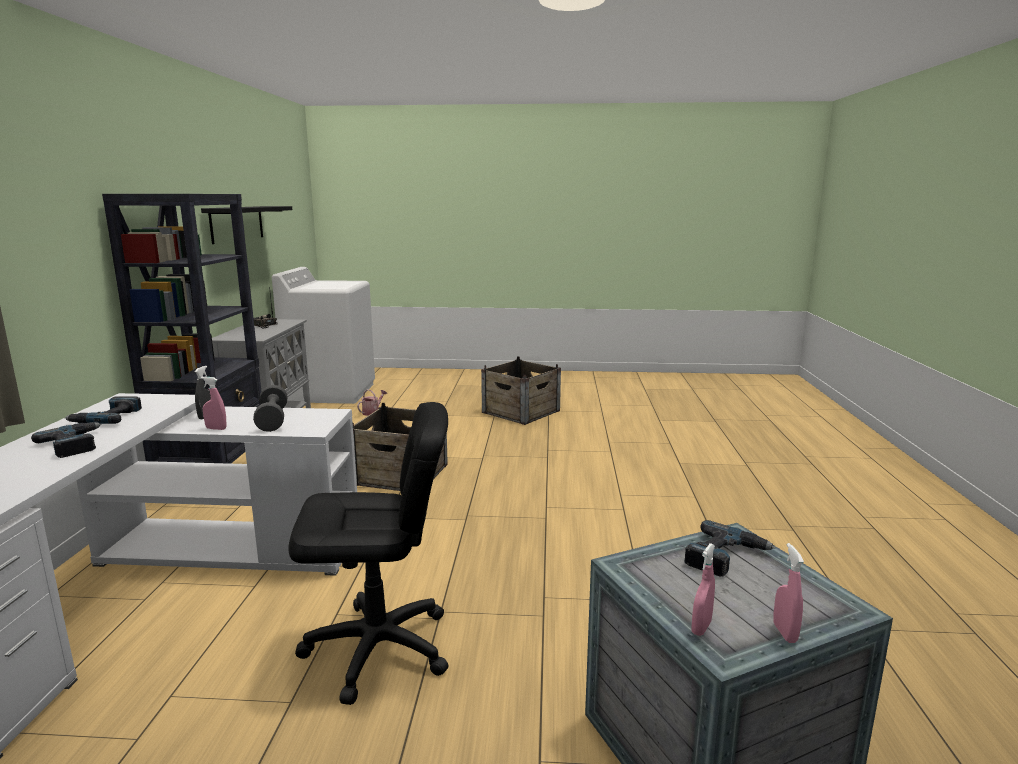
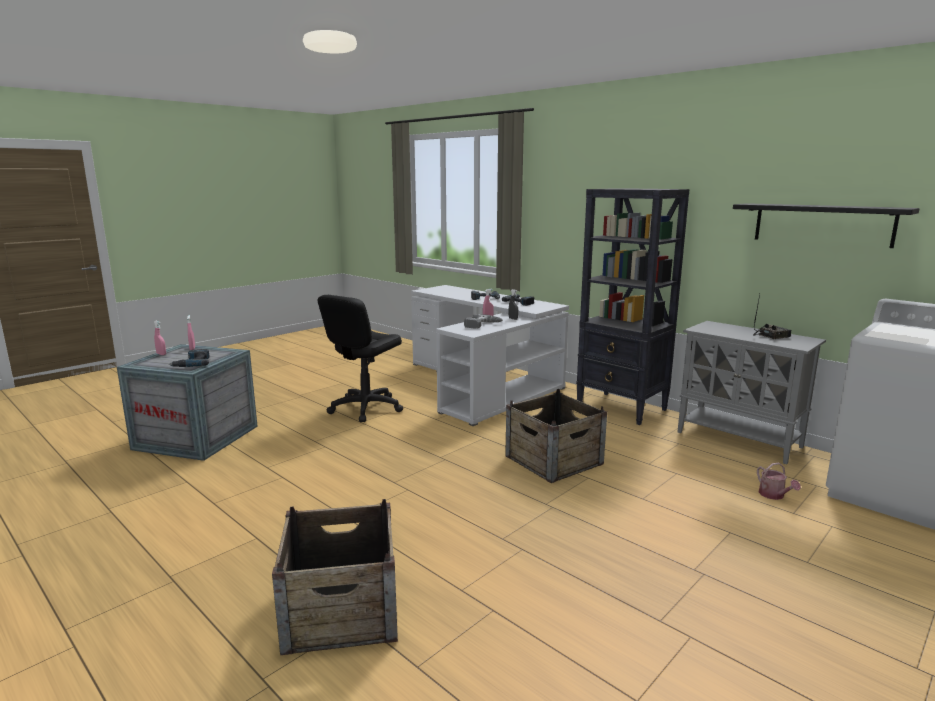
camera: 130 degrees right, 0 degrees up
(272, 420) = (483, 325): grey dumbbell -> power drill
(521, 411) = (703, 604): crate -> crate (342, 609)

